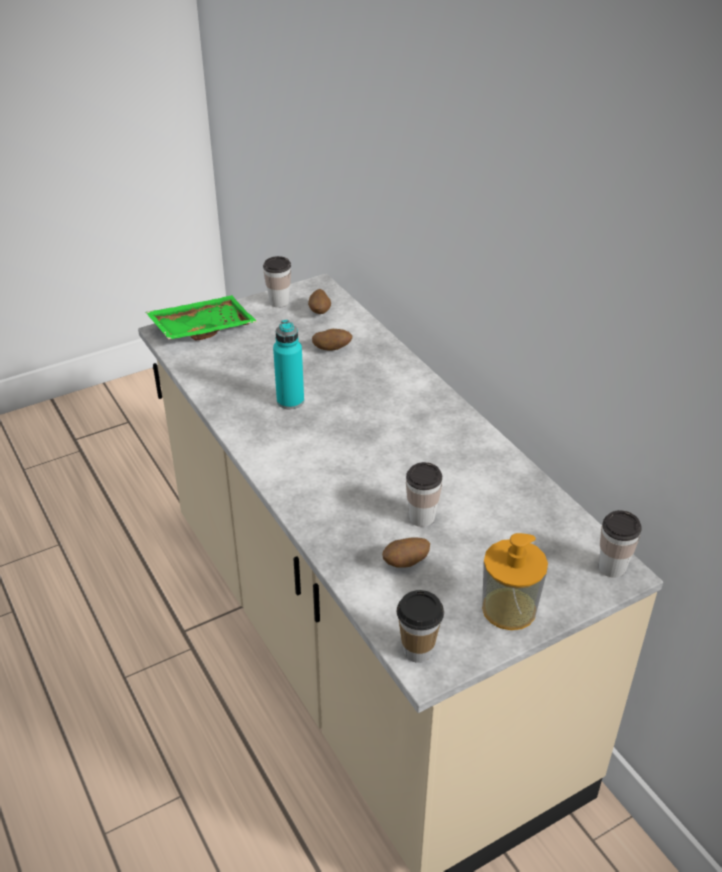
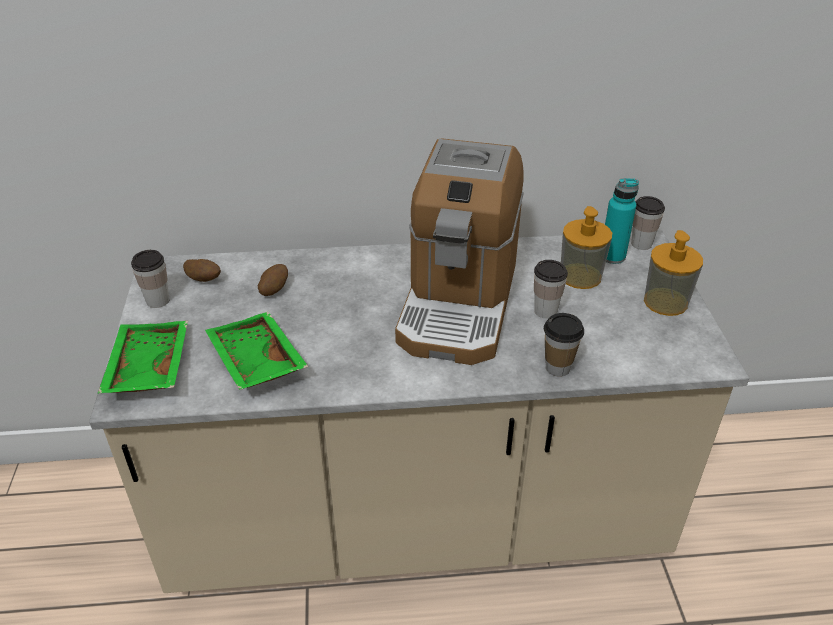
camera: 65 degrees left, 0 degrees up
(238, 372) = (254, 362): none -> green tray
(290, 401) = (333, 339): turquoise bottle -> turquoise bottle (612, 256)
(392, 457) = (458, 303): none -> coffee machine
(406, 563) = (595, 336): potato -> none
(418, 651) = (694, 360): cup -> cup (558, 368)
(503, 530) = (580, 276): none -> soap dispenser

